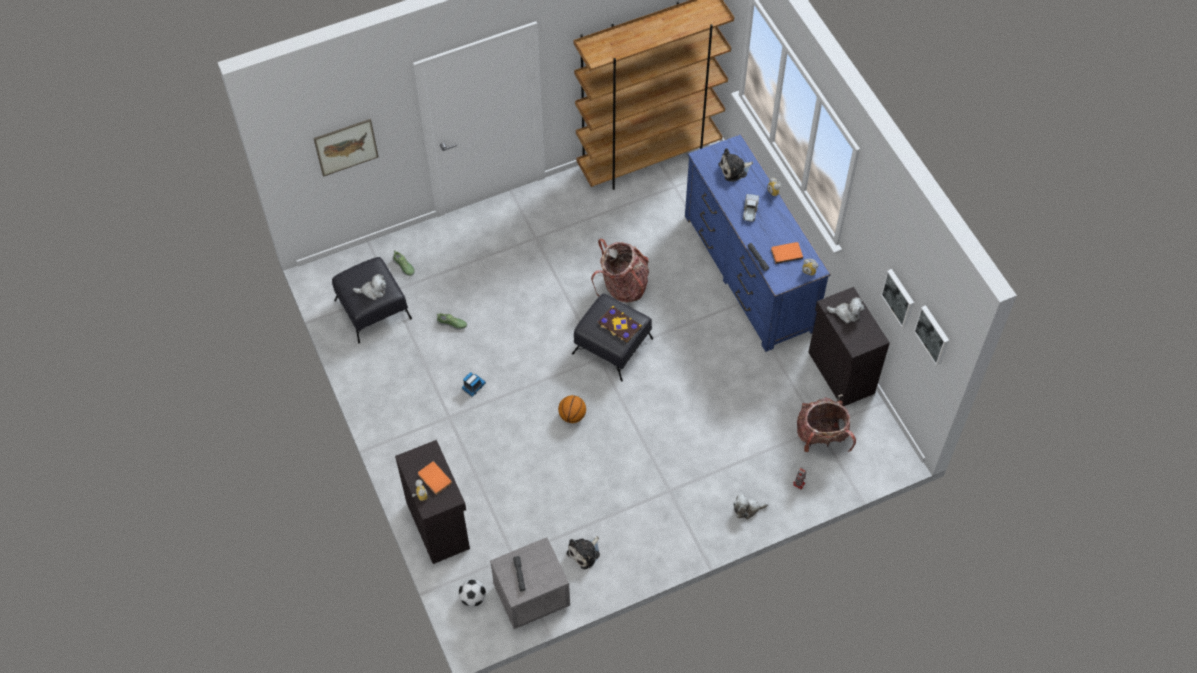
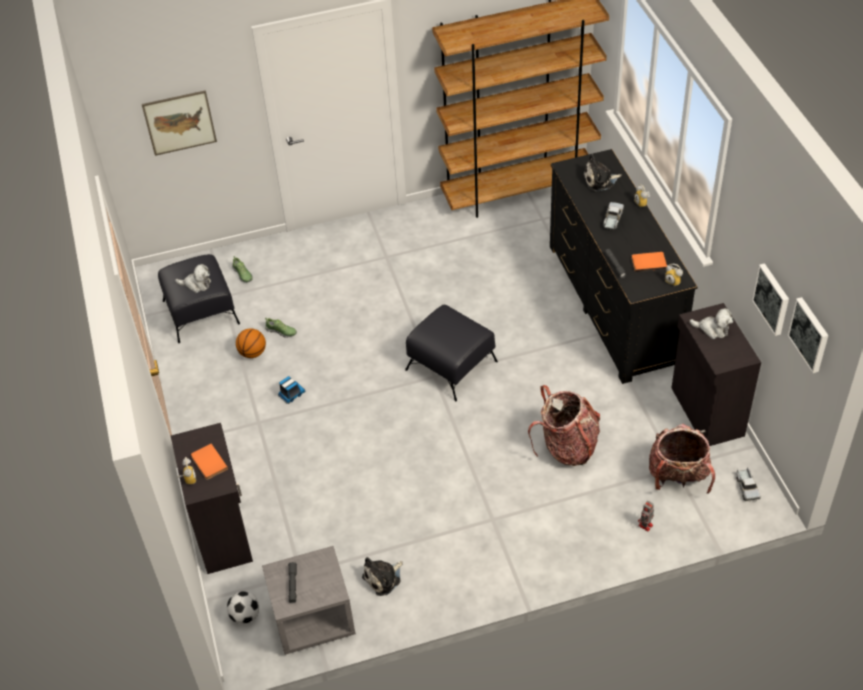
camera: 10 degrees right, 10 degrees down
(572, 416) = (394, 432): basketball -> basketball (252, 353)
(619, 325) = (456, 335): book -> none
(623, 286) = (472, 308): backpack -> backpack (567, 447)
(747, 509) = (581, 547): plush toy -> none
(749, 272) = (613, 304): blue dresser -> black dresser
(880, 441) = (746, 487): none -> toy truck

